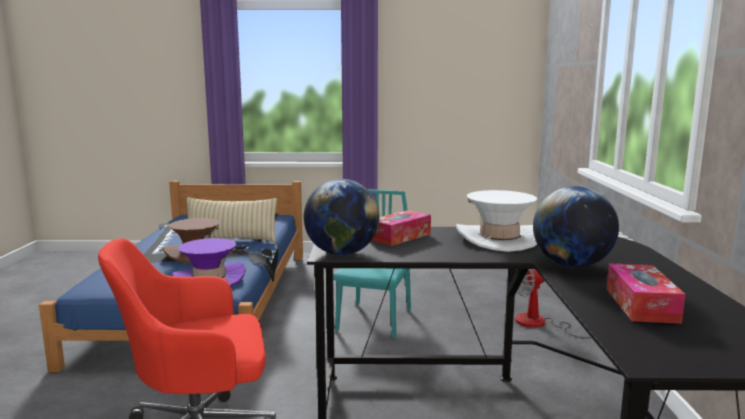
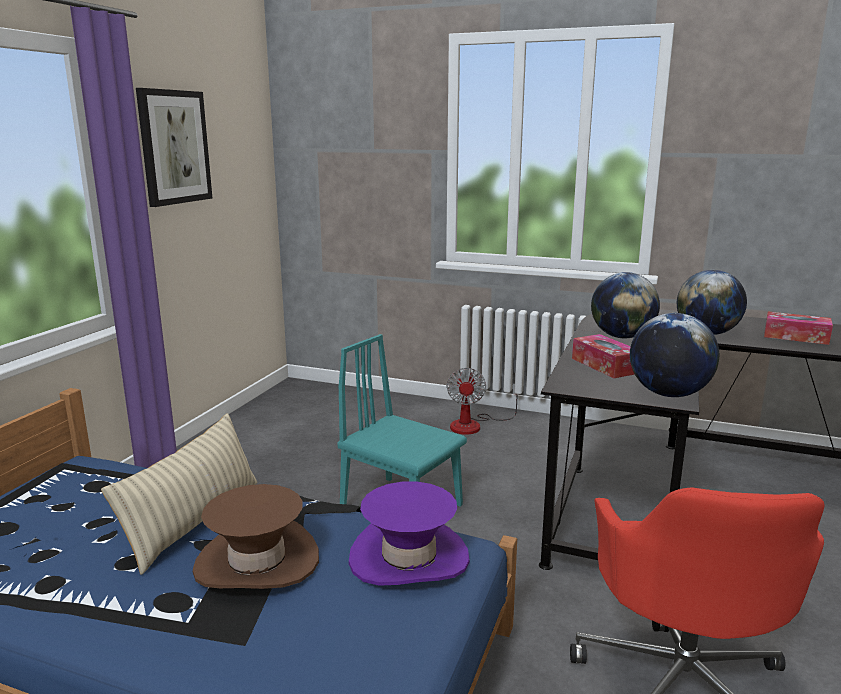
camera: 70 degrees left, 5 degrees up
(425, 61) = (174, 147): none -> picture
(499, 238) = (621, 337): white hat -> globe

